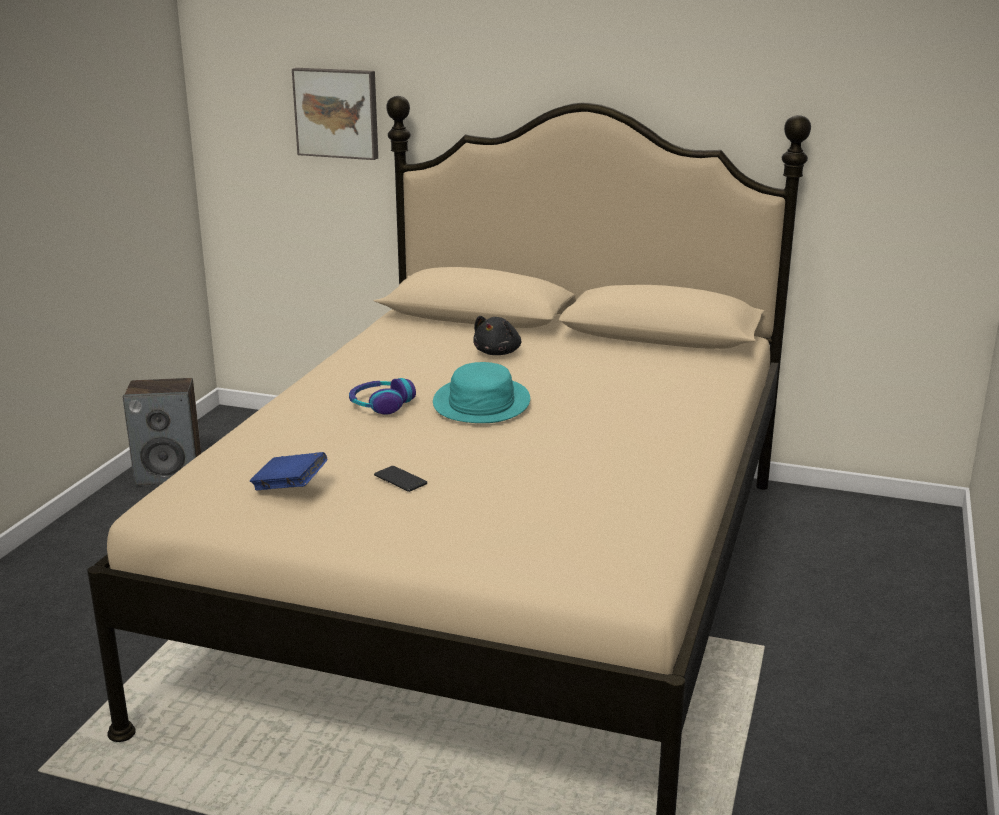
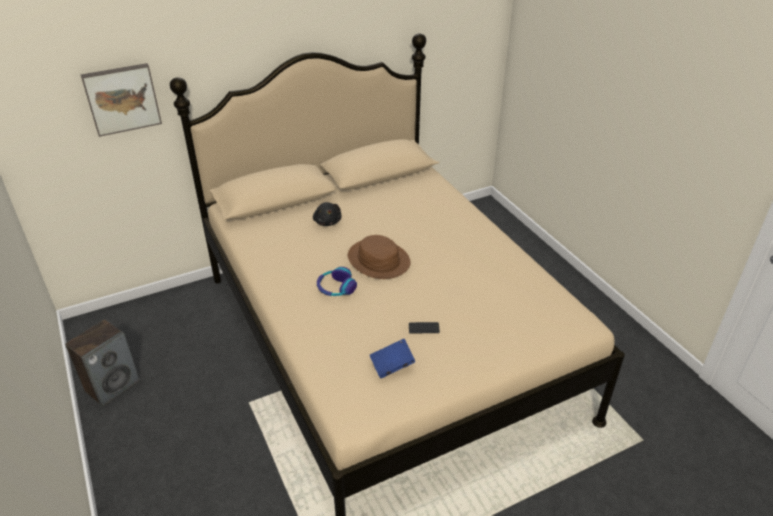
camera: 45 degrees left, 15 degrees up
(481, 403) = (378, 260): turquoise hat -> brown hat

